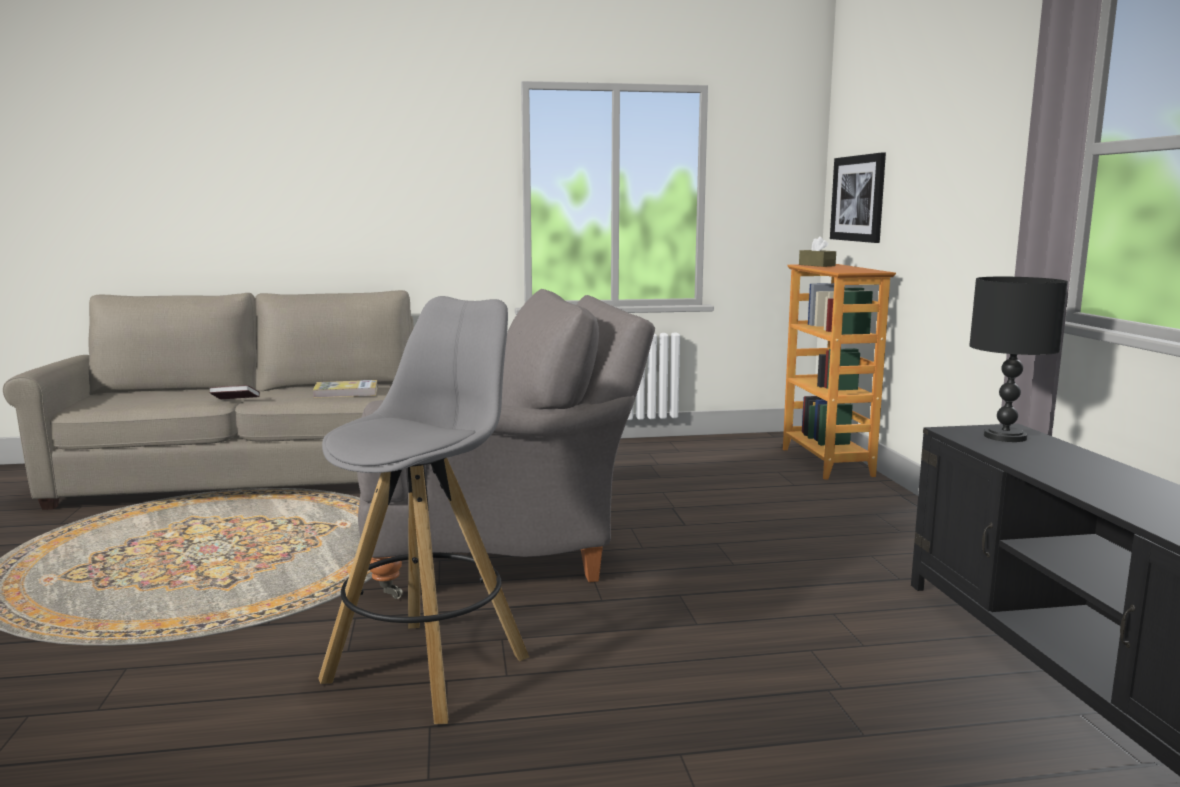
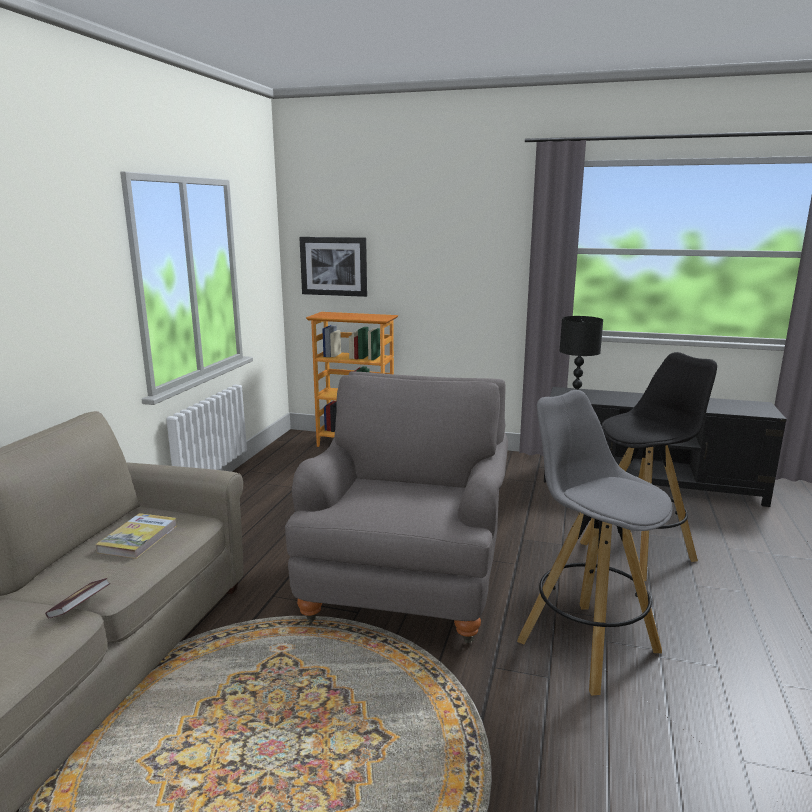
camera: 65 degrees left, 5 degrees up
(749, 689) = (638, 551): none -> black stool
(816, 265) = (326, 315): brown tissue box -> none

